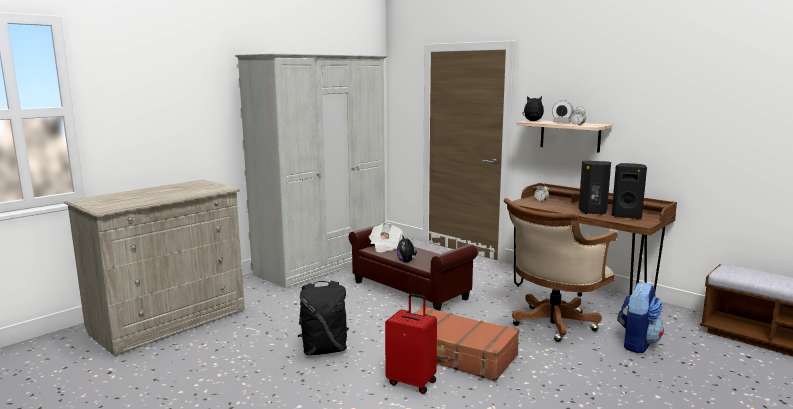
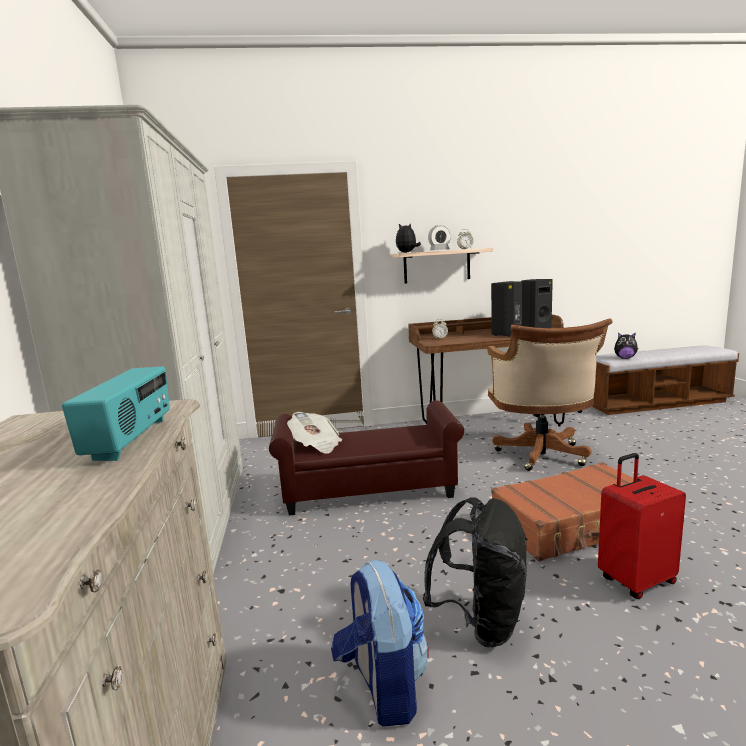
camera: 50 degrees left, 0 degrees up
(190, 194) = (132, 439): none -> radio
(406, 261) = (387, 448): plush toy -> plush toy (625, 358)
(637, 343) = (610, 440): backpack -> backpack (383, 686)

